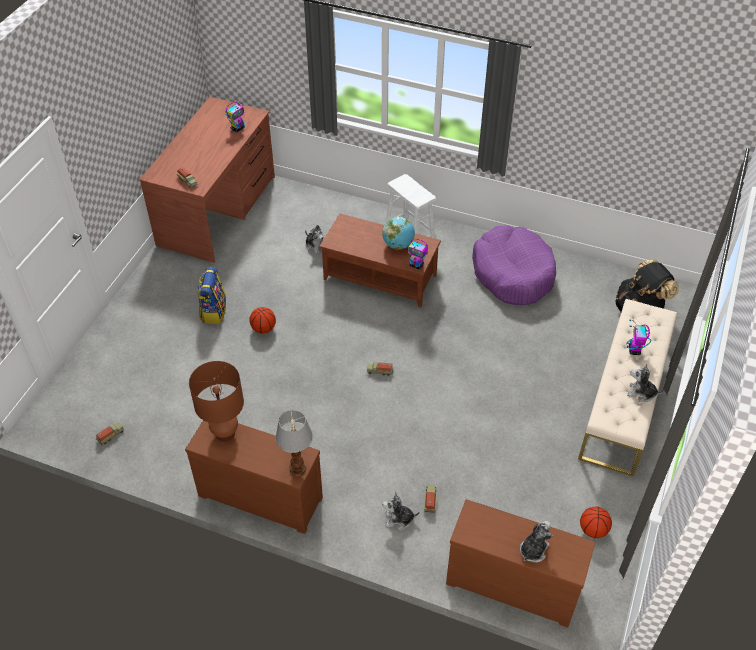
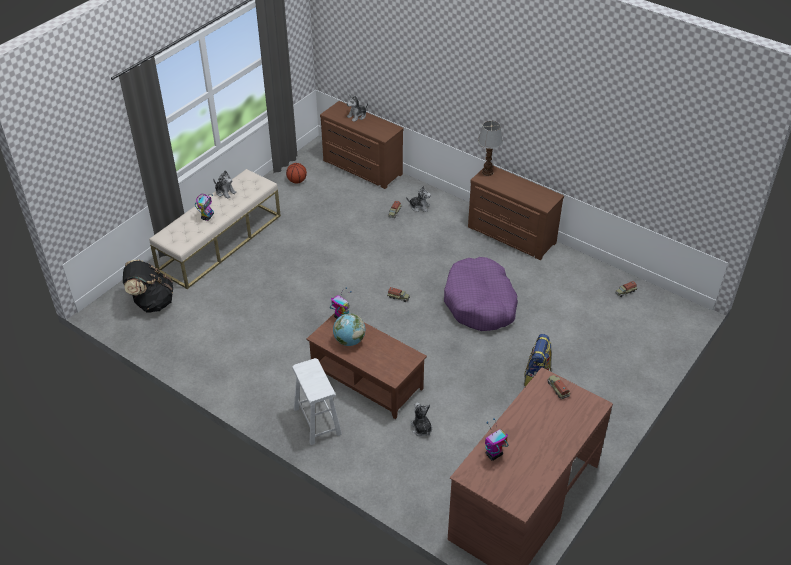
camera: 165 degrees left, 5 degrees down
(225, 433) = (535, 198): brown table lamp -> none
(263, 328) = (491, 352): basketball -> none
(513, 273) = (238, 357): purple dog bed -> purple dog bed (480, 303)

